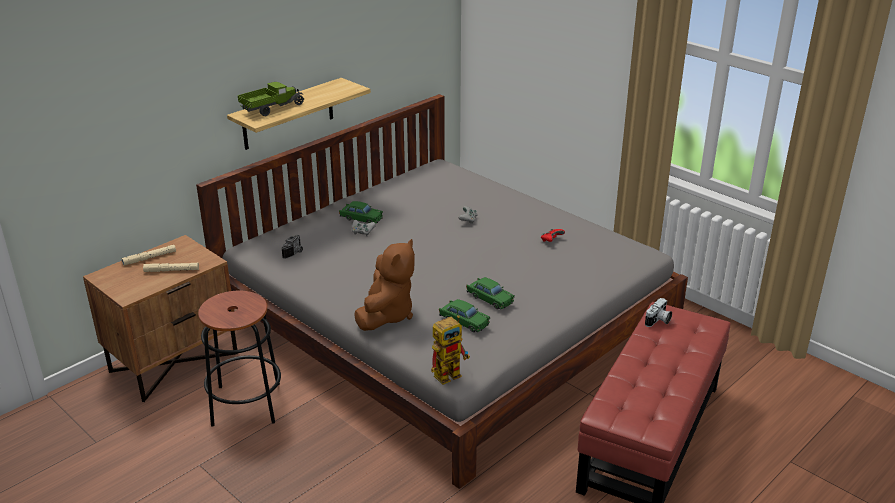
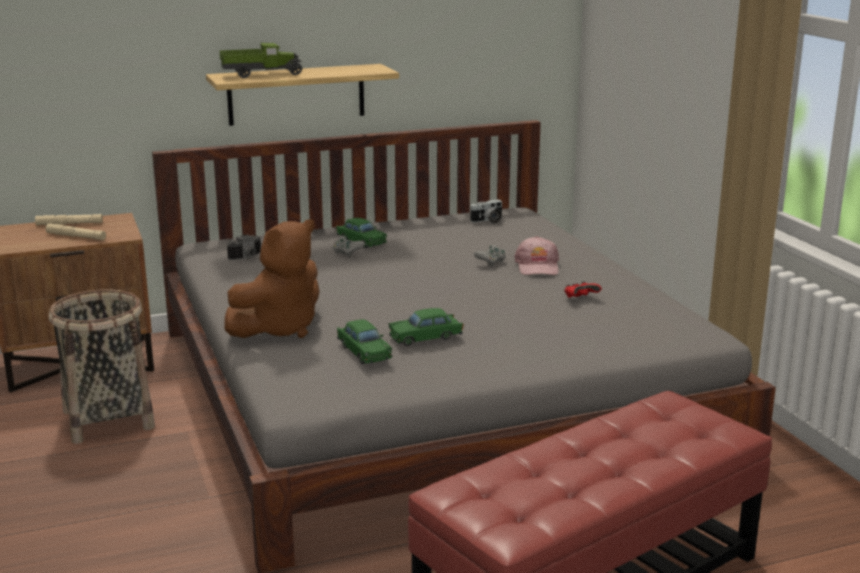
camera: 25 degrees right, 10 degrees down
(246, 404) = (109, 419): black stool -> basket
(451, 372) = (286, 398): toy robot -> none
(490, 298) = (425, 337): green toy car -> green toy car turned 90 degrees clockwise
(501, 217) = (537, 266): none -> pink cap
(658, 321) = (649, 410): camera -> camera (488, 221)

